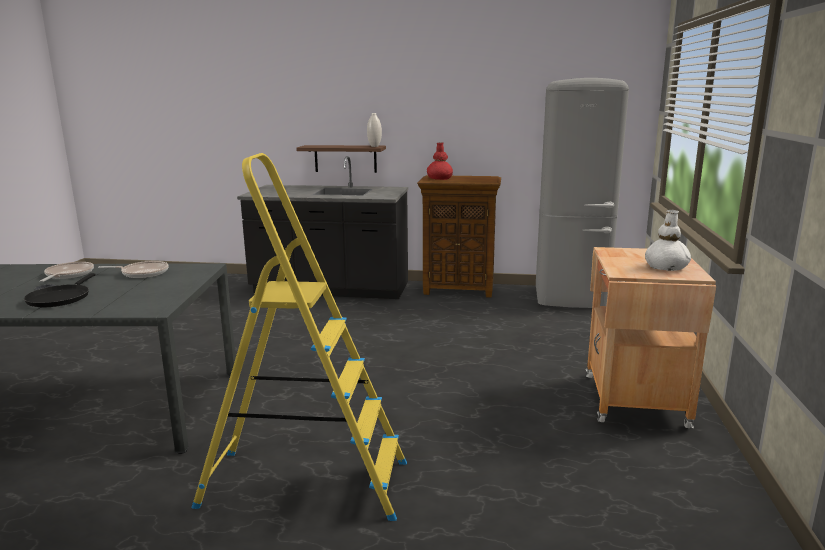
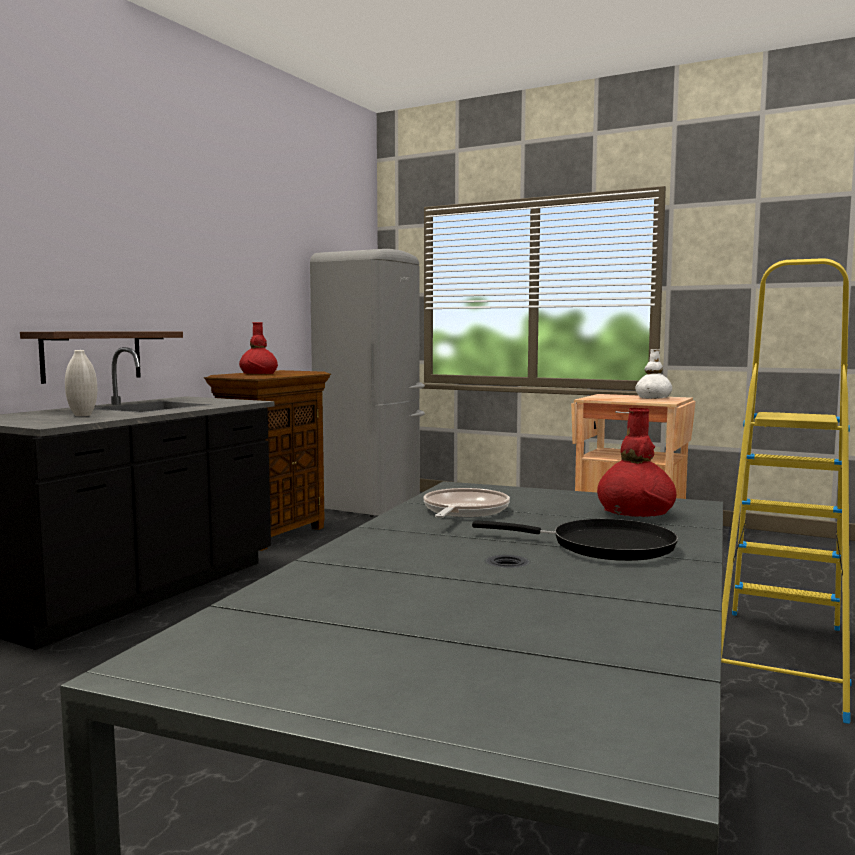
camera: 70 degrees left, 10 degrees down
(68, 275) = (421, 550): frying pan -> none
(133, 300) = (635, 513): none -> red vase
(374, 146) = (155, 331): white vase -> white vase (82, 415)

